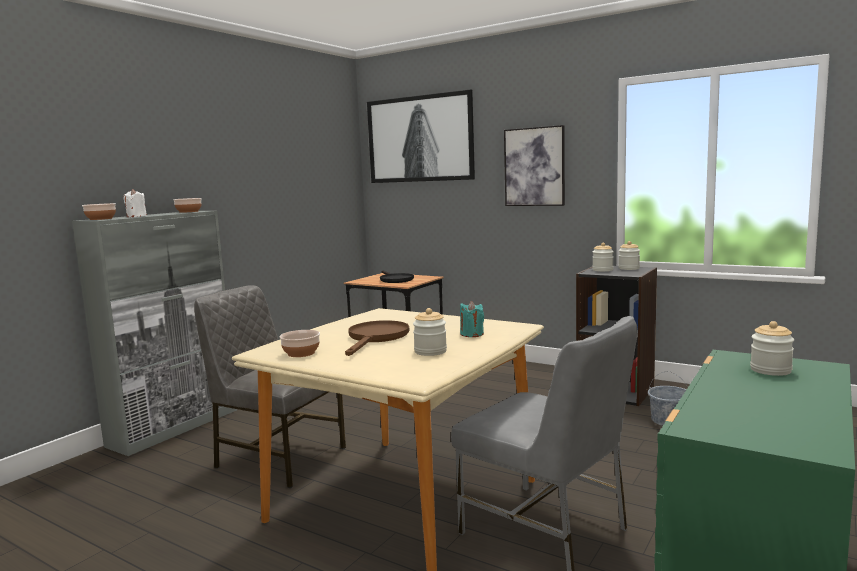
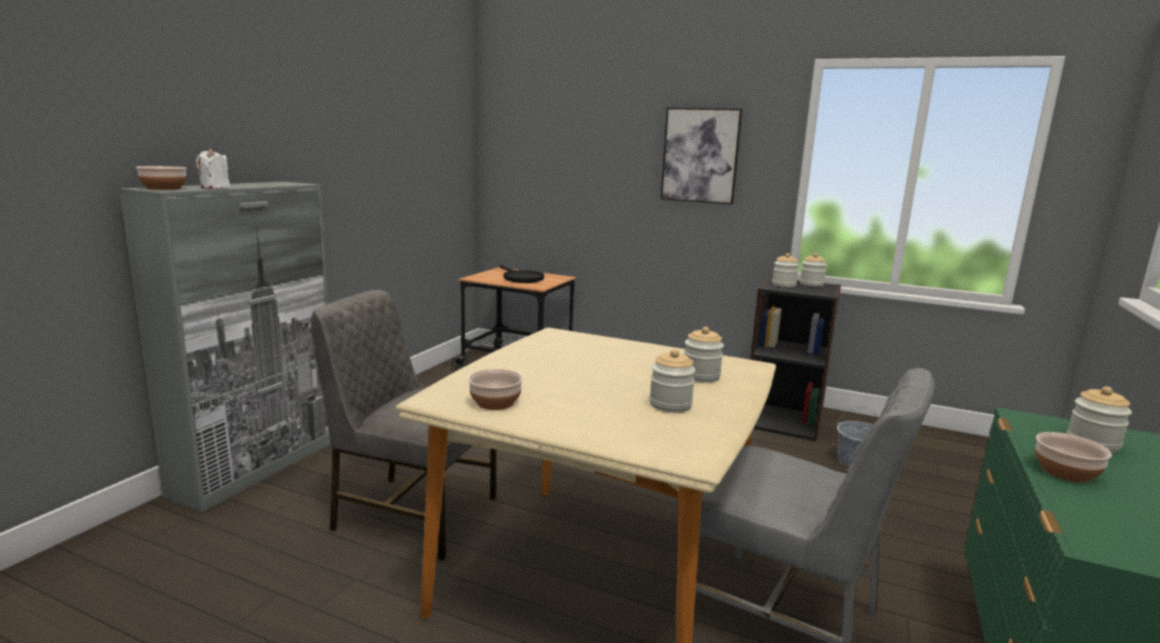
camera: 10 degrees left, 5 degrees up
(188, 211) = (281, 183): bowl -> bowl (1066, 472)
(376, 338) = (581, 378): brown frying pan -> none
(420, 139) = (558, 108): picture -> none
(472, 334) = (701, 376): turquoise candle -> jar

